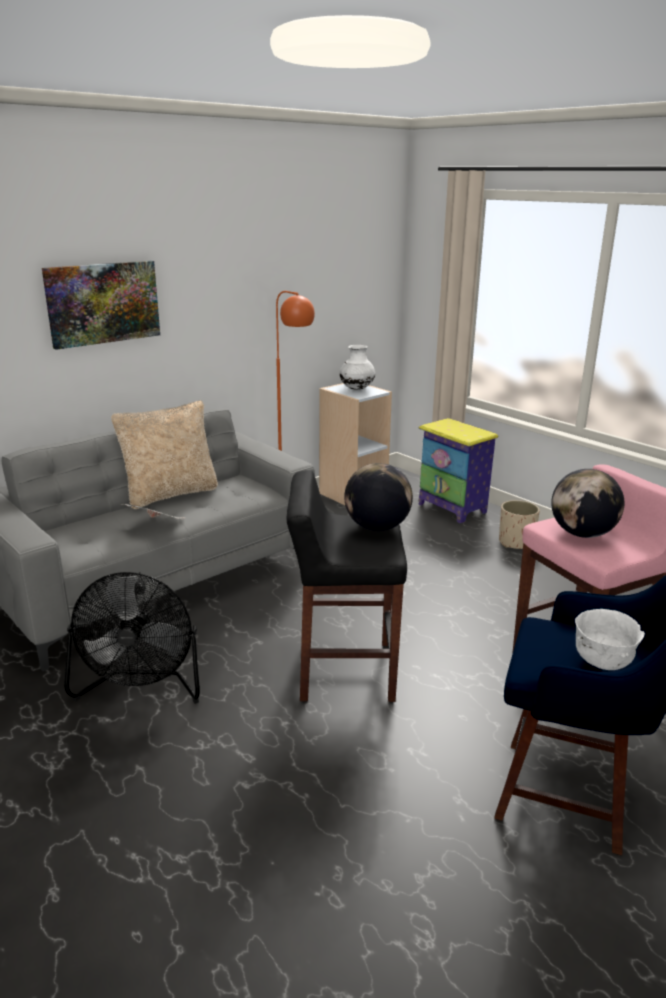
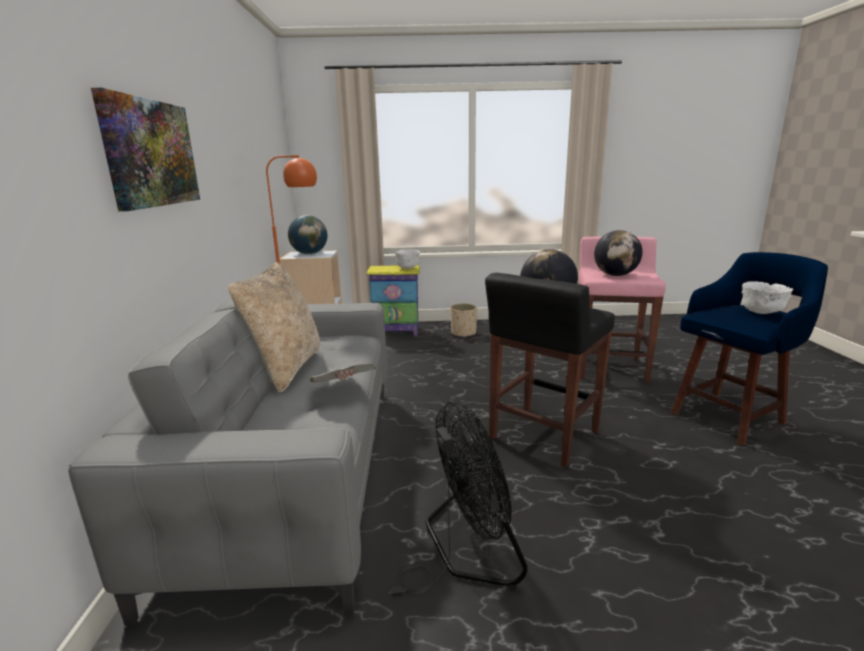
camera: 50 degrees left, 5 degrees down
(137, 685) = (458, 547): black fan -> black fan turned 60 degrees counterclockwise
(357, 389) = (309, 254): white vase -> globe
(470, 435) = (408, 268): none -> white bowl

